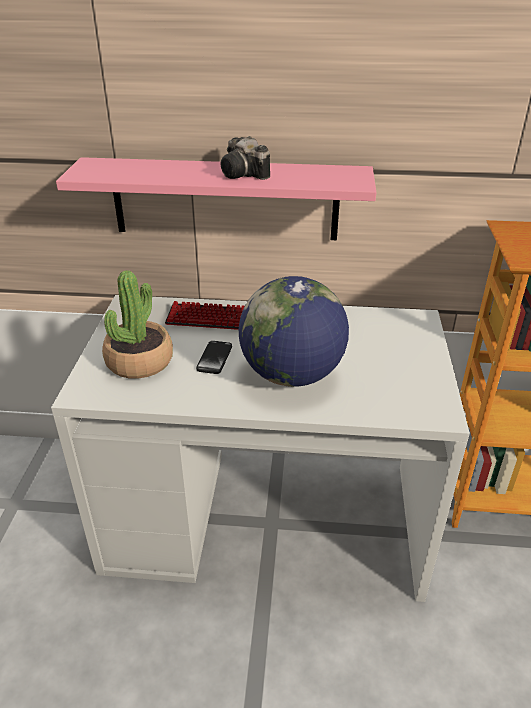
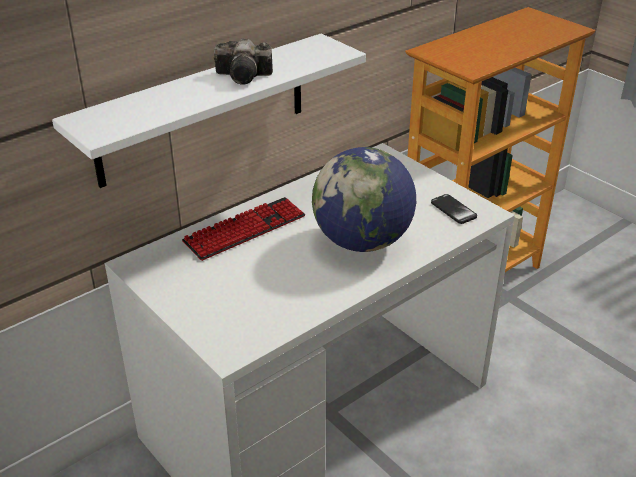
camera: 45 degrees left, 0 degrees up
(139, 361) = (232, 300): potted plant -> none
(214, 358) = (287, 263): phone -> phone (453, 210)
(225, 199) = (203, 110): pink shelf -> white shelf

